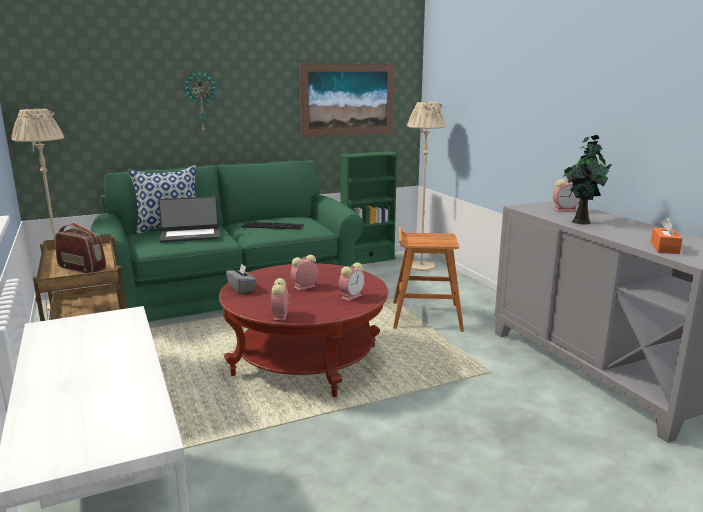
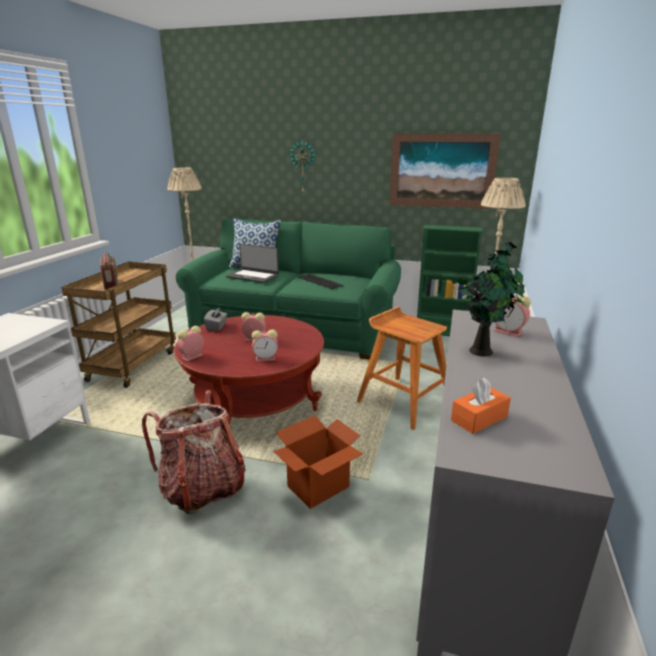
camera: 40 degrees right, 5 degrees up
(387, 436) = (202, 488): none -> backpack
(467, 392) = (318, 487): none -> cardboard box

